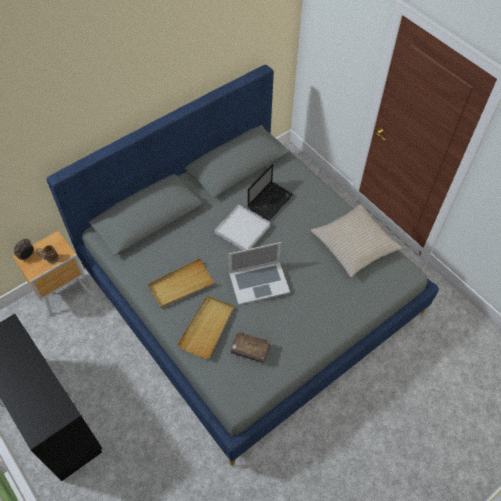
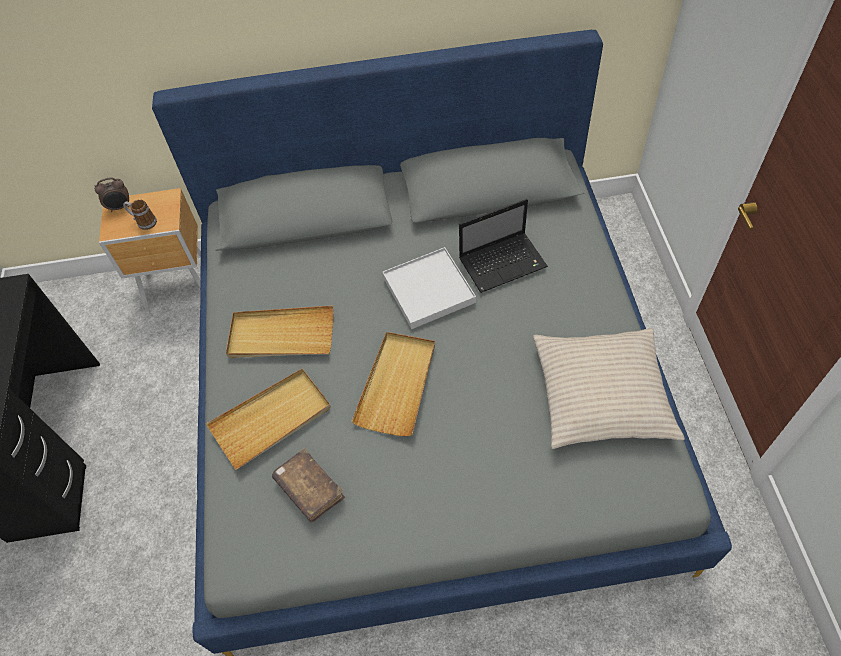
camera: 35 degrees right, 0 degrees up
(259, 282) = (397, 384): laptop -> beige tray

